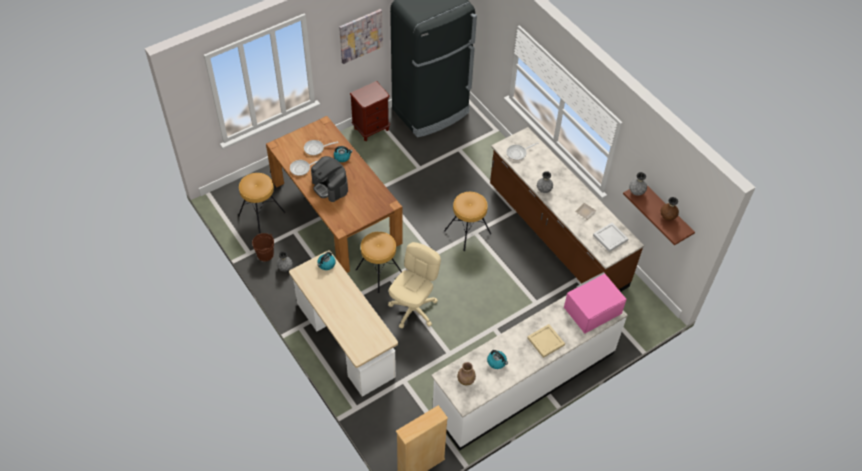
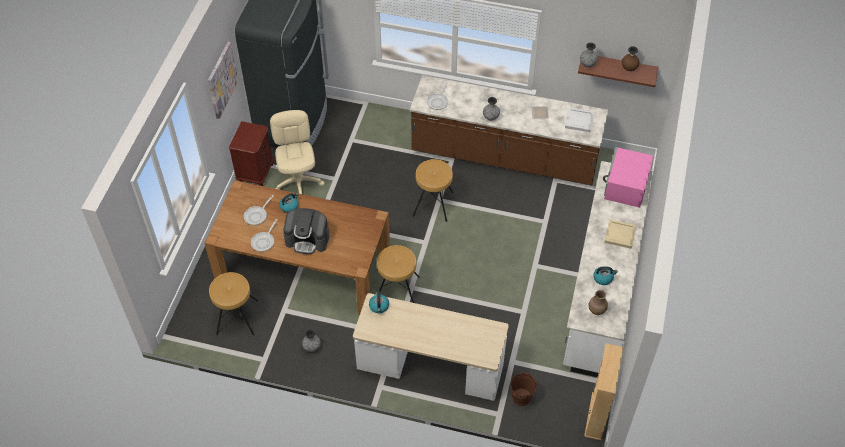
camera: 40 degrees left, 0 degrees up
(265, 255) = (281, 349): brown bucket -> brown bucket (521, 397)
(413, 309) = (458, 298): beige office chair -> beige office chair (298, 182)

